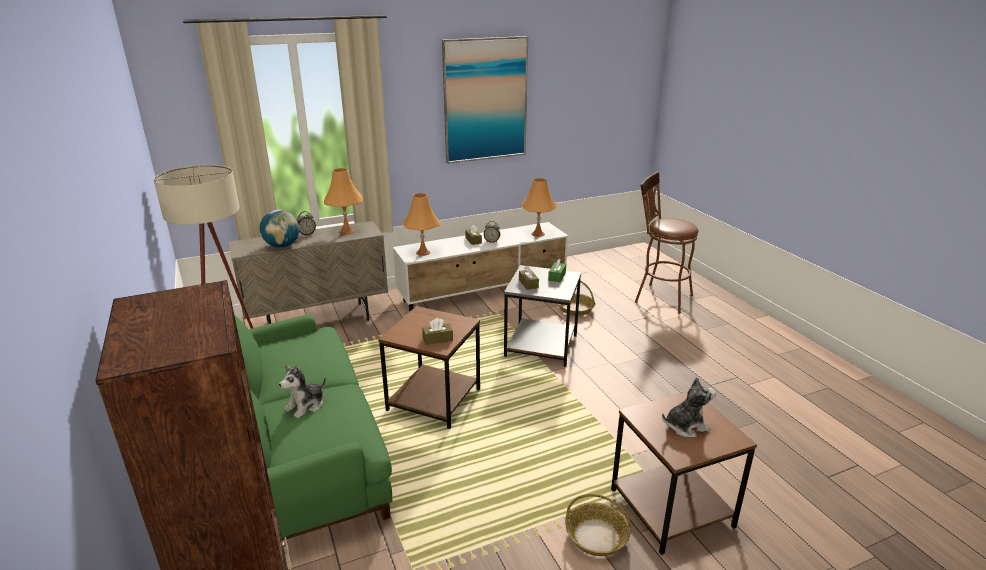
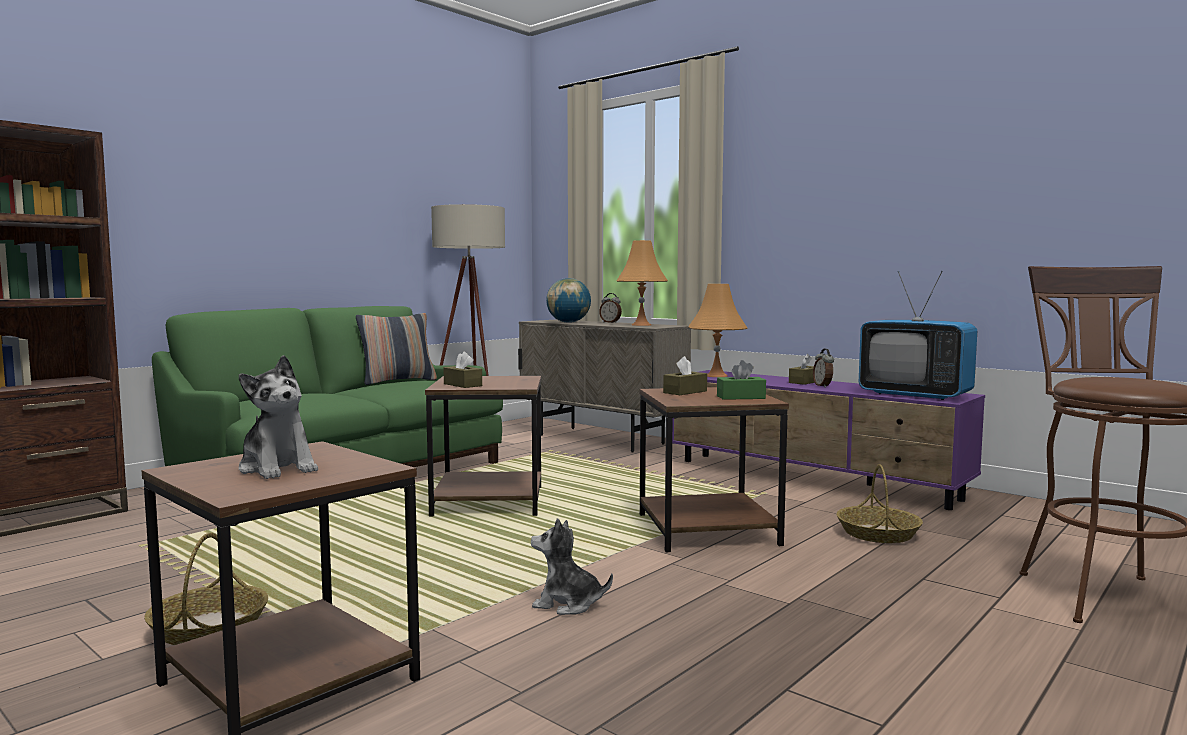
camera: 65 degrees right, 20 degrees down
(269, 360) = (398, 381): none -> pillow
(306, 405) = (318, 394): plush toy -> plush toy (567, 604)
(484, 291) = (812, 479): white tv stand -> purple tv stand
(485, 100) = (889, 161): picture -> none
(538, 234) = (915, 395): orange table lamp -> television
(540, 346) = (705, 529): grey side table -> brown side table

